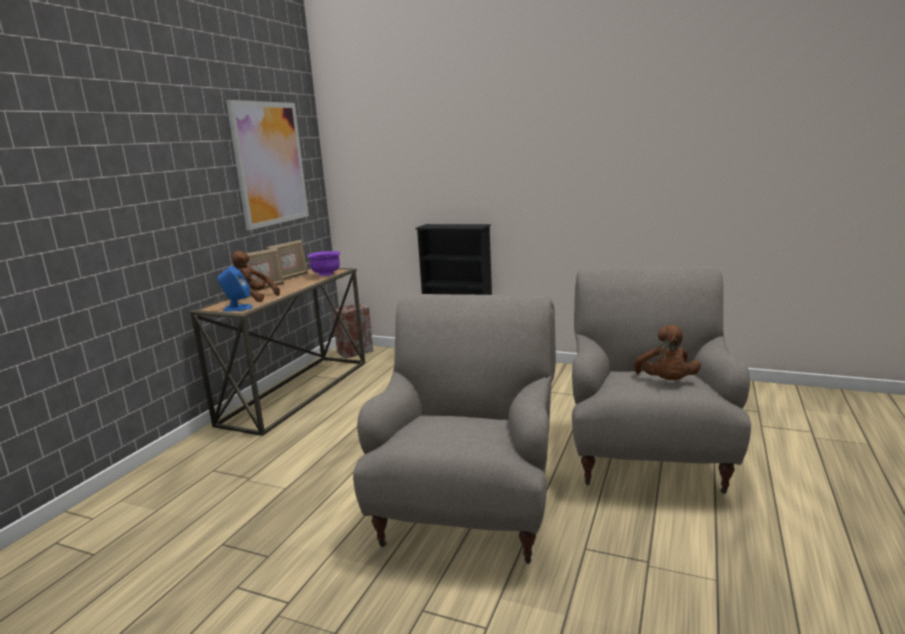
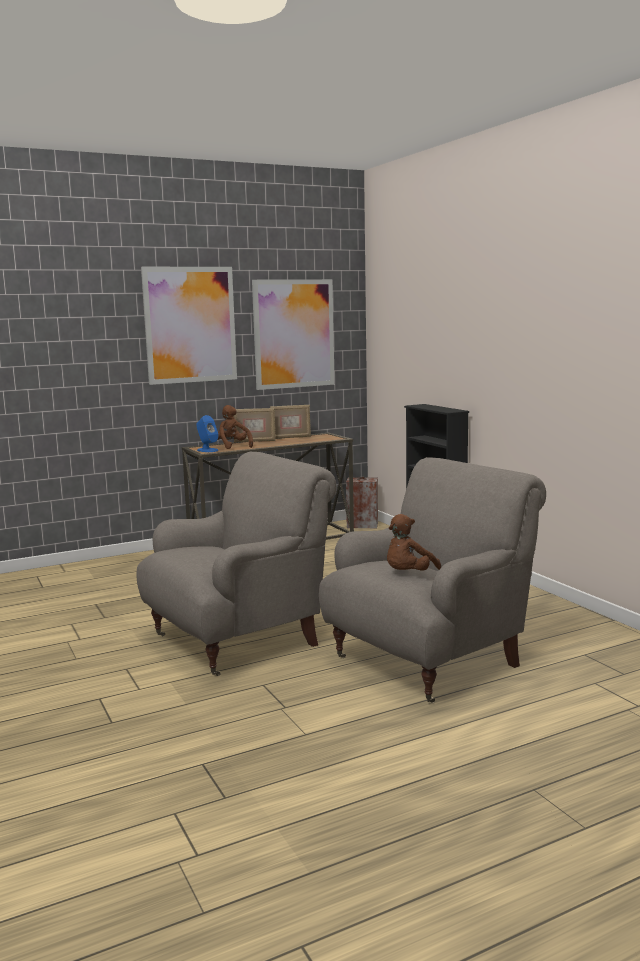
camera: 40 degrees right, 5 degrees down
(172, 156) = (190, 325): none -> picture
(326, 274) = (320, 439): purple bowl -> none

